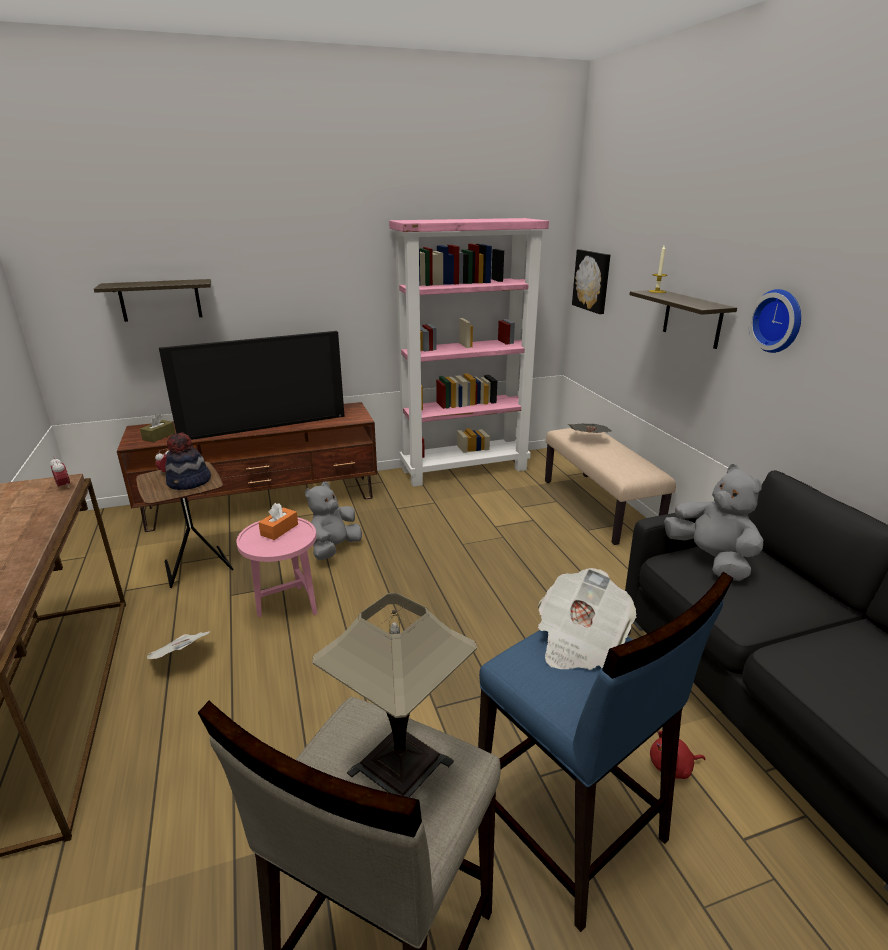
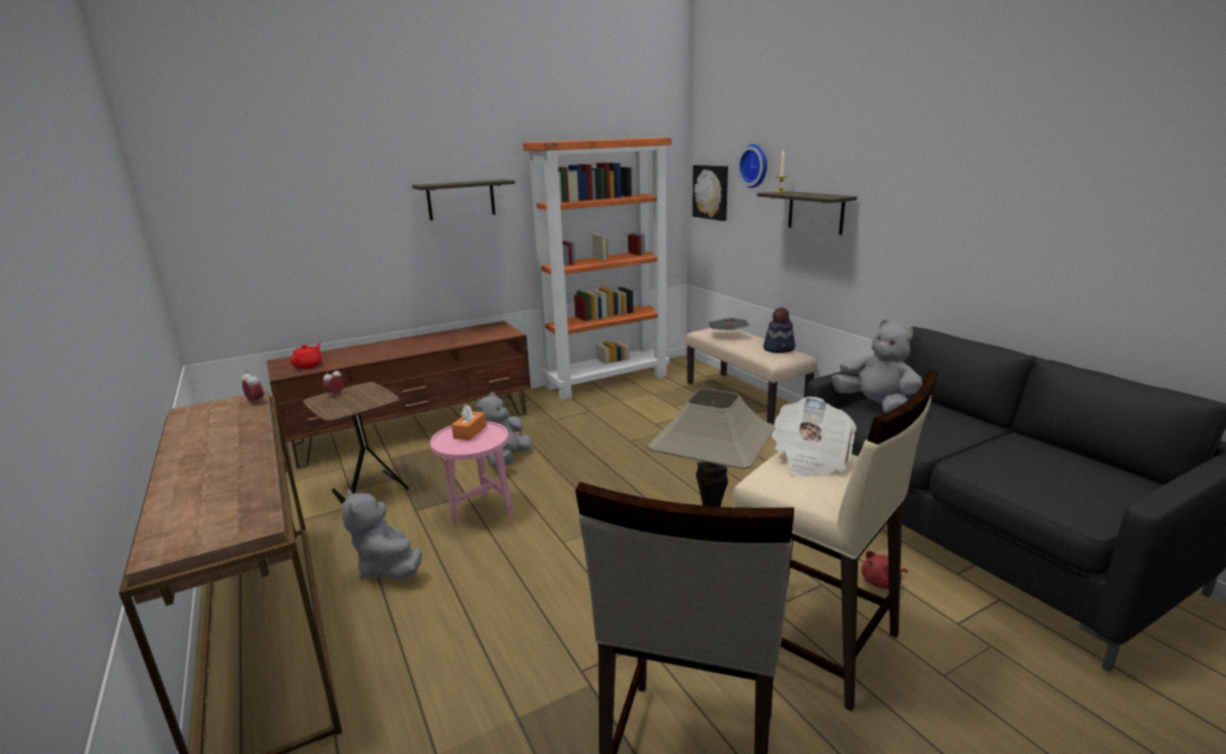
camera: 10 degrees left, 5 degrees down
(159, 436) = (309, 365): brown tissue box -> red teapot
(160, 300) = (301, 227): shelf -> shelf (461, 199)
(181, 657) = (388, 567): newspaper -> grey plush toy
(189, 482) = (363, 400): hat -> hat (779, 349)
(264, 425) = (415, 347): television -> none
(465, 469) = (607, 381): pink bookcase -> orange bookcase
(570, 828) = (814, 640): blue stool -> beige stool
(779, 321) = (896, 202): wall clock -> wall clock (755, 166)

